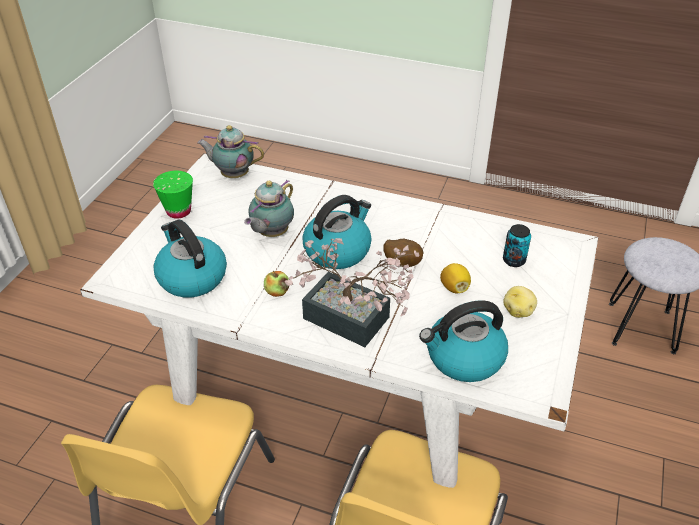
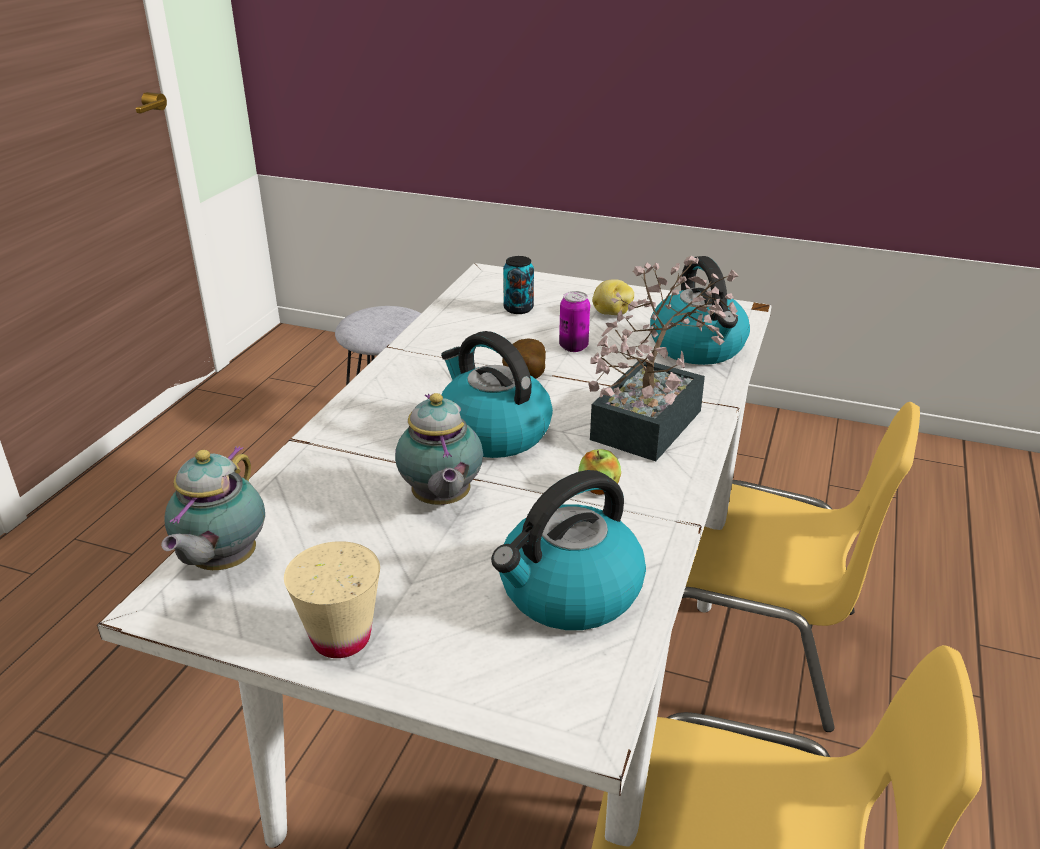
camera: 90 degrees left, 10 degrees down
(178, 211) = (341, 638): green cup -> beige cup
(271, 234) = (441, 501): teapot -> teapot turned 45 degrees clockwise
(454, 287) = (573, 347): lemon -> can

